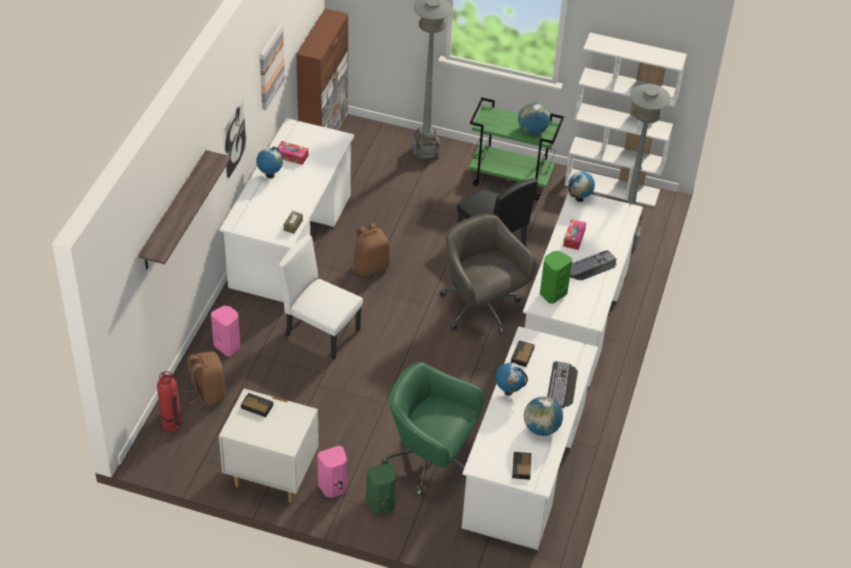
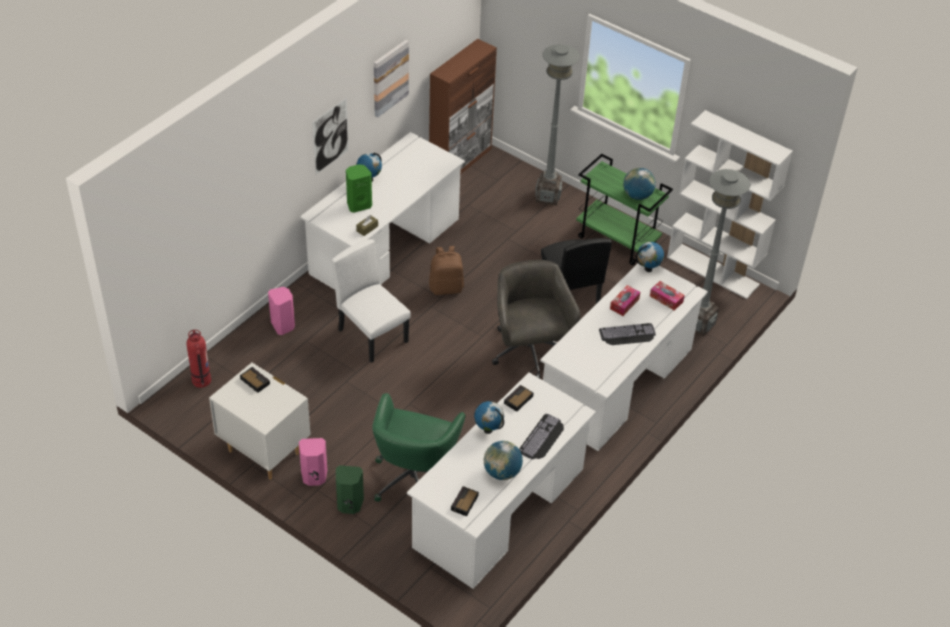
camera: 20 degrees right, 0 degrees up
(174, 211) = (234, 185): shelf -> none
(207, 393) = (245, 362): brown backpack -> none
(292, 156) = (397, 167): tissue box -> tissue box (666, 299)
(430, 461) = (414, 478): green office chair -> green office chair turned 120 degrees counterclockwise
(552, 293) = (576, 350): green speaker -> green speaker (358, 205)

